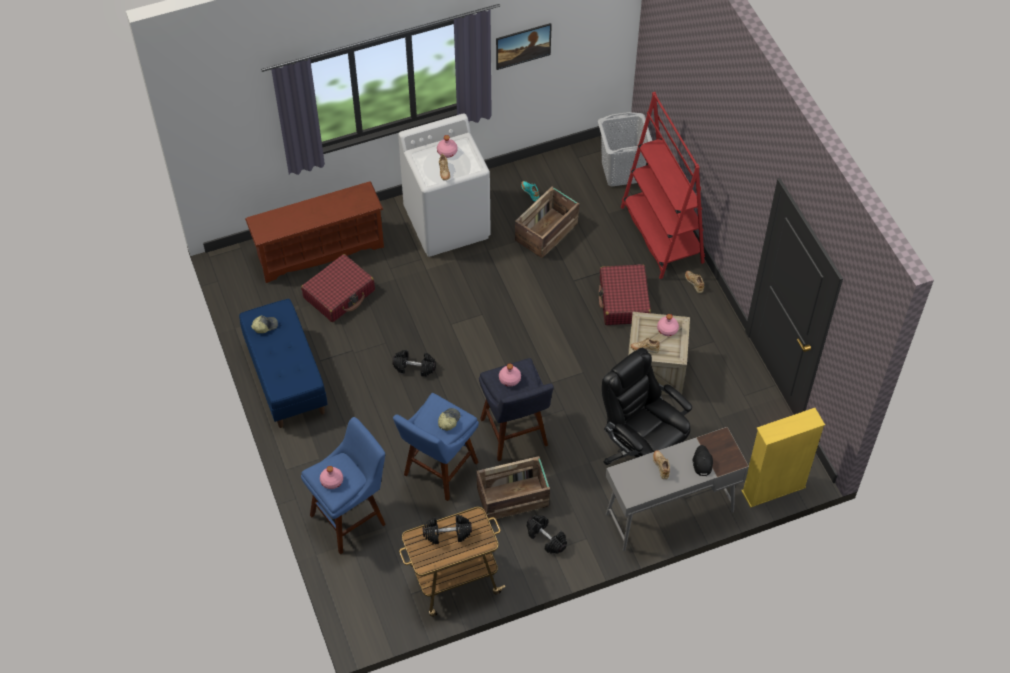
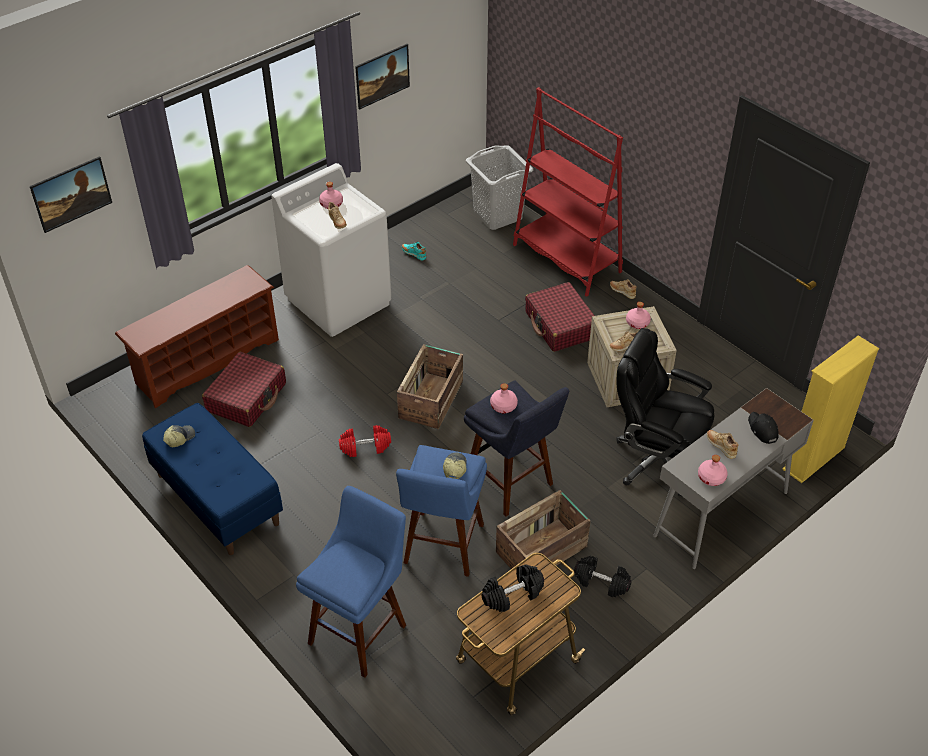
camera: 20 degrees left, 10 degrees down
(228, 123) = (75, 205): none -> picture
(332, 481) = (342, 575): pink bottle -> pink bottle (711, 477)
(414, 367) = (365, 447): black dumbbell -> red dumbbell
(547, 231) = (449, 283): crate -> crate (432, 399)

